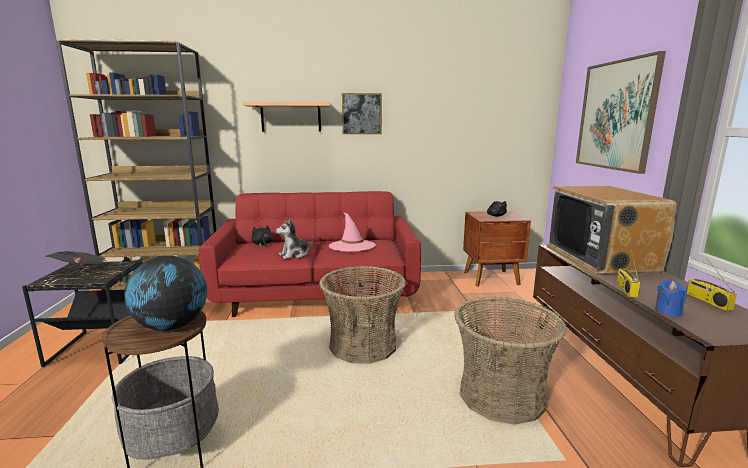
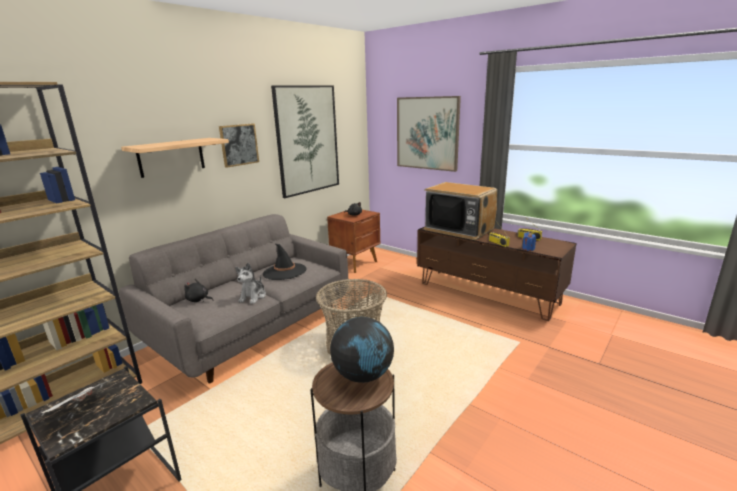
camera: 45 degrees left, 5 degrees up
(318, 294) = (252, 328): red sofa -> grey sofa
(352, 246) = (284, 272): pink hat -> black hat
(452, 118) = (307, 140): none -> picture
(501, 396) = (461, 330): basket -> none

